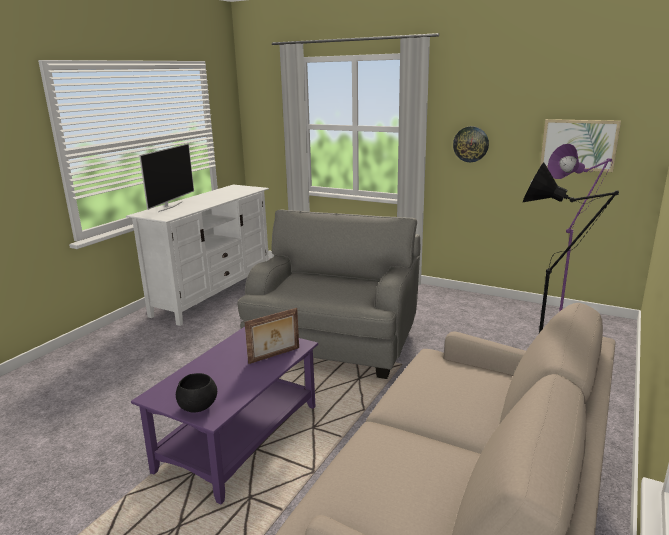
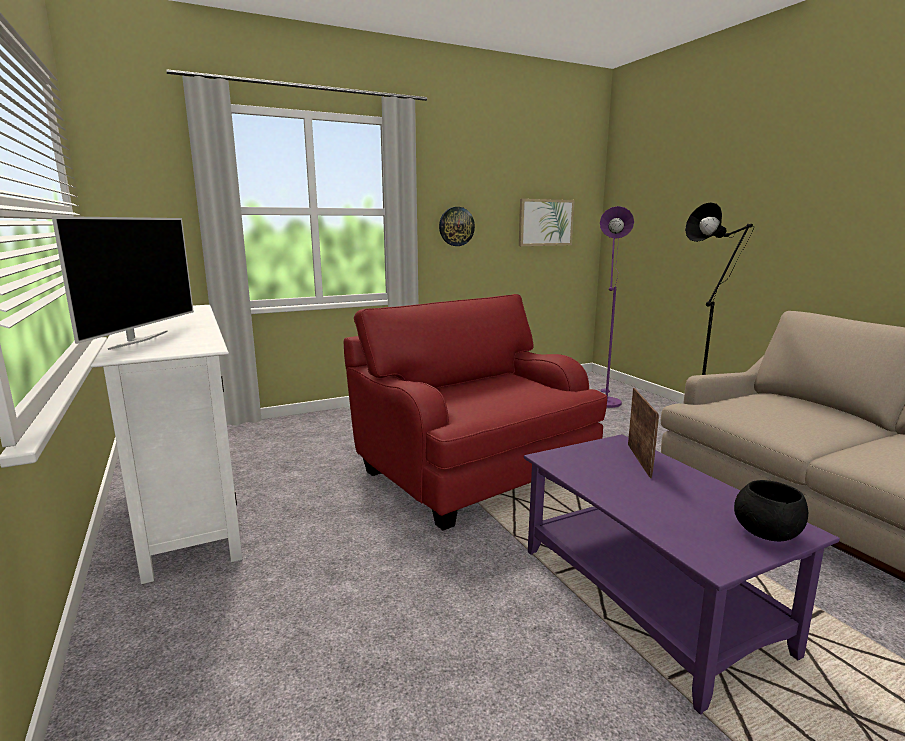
camera: 55 degrees left, 5 degrees down
(170, 206) = (138, 340): television -> television turned 45 degrees clockwise
(335, 341) = (473, 470): grey armchair -> red armchair

